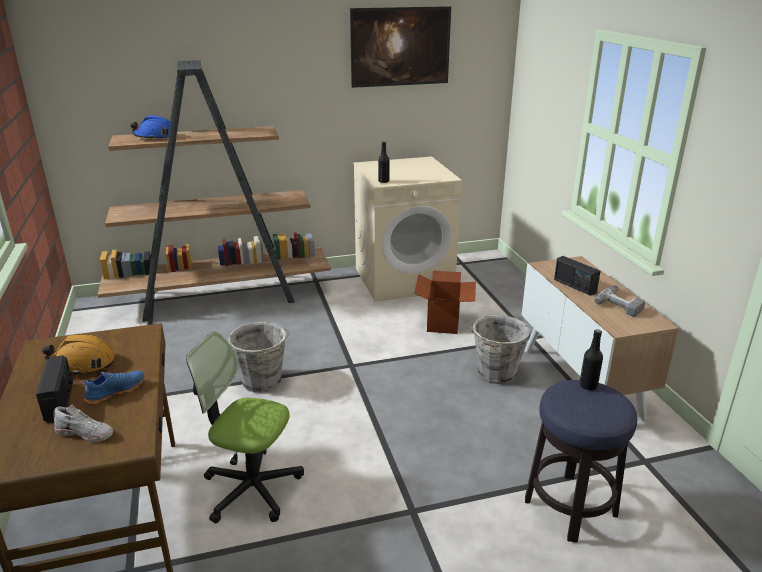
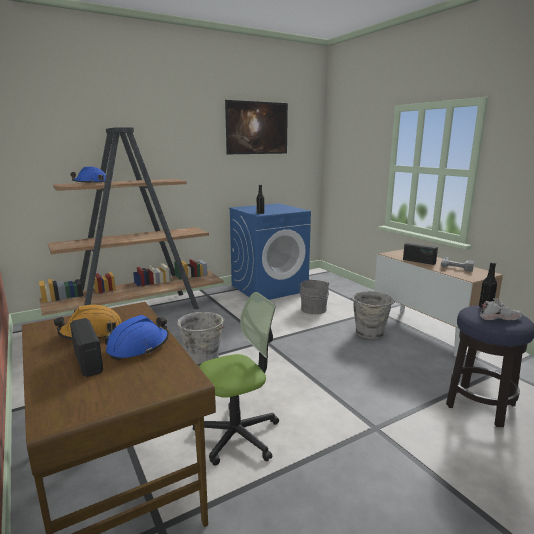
camera: 15 degrees left, 10 degrees down
(85, 433) = (132, 379): white shoe -> white shoe (499, 317)
(115, 391) = (138, 347): blue shoe -> blue hard hat
(252, 488) = (237, 435): office chair -> office chair turned 150 degrees clockwise
(404, 279) = (269, 288): beige washing machine -> blue washing machine
(444, 322) = (313, 309): cardboard box -> grey bucket

